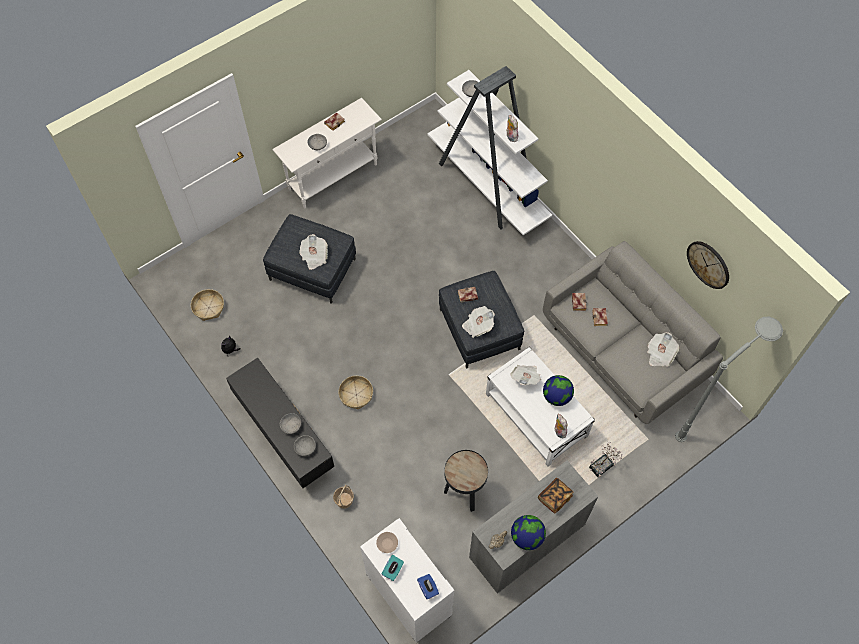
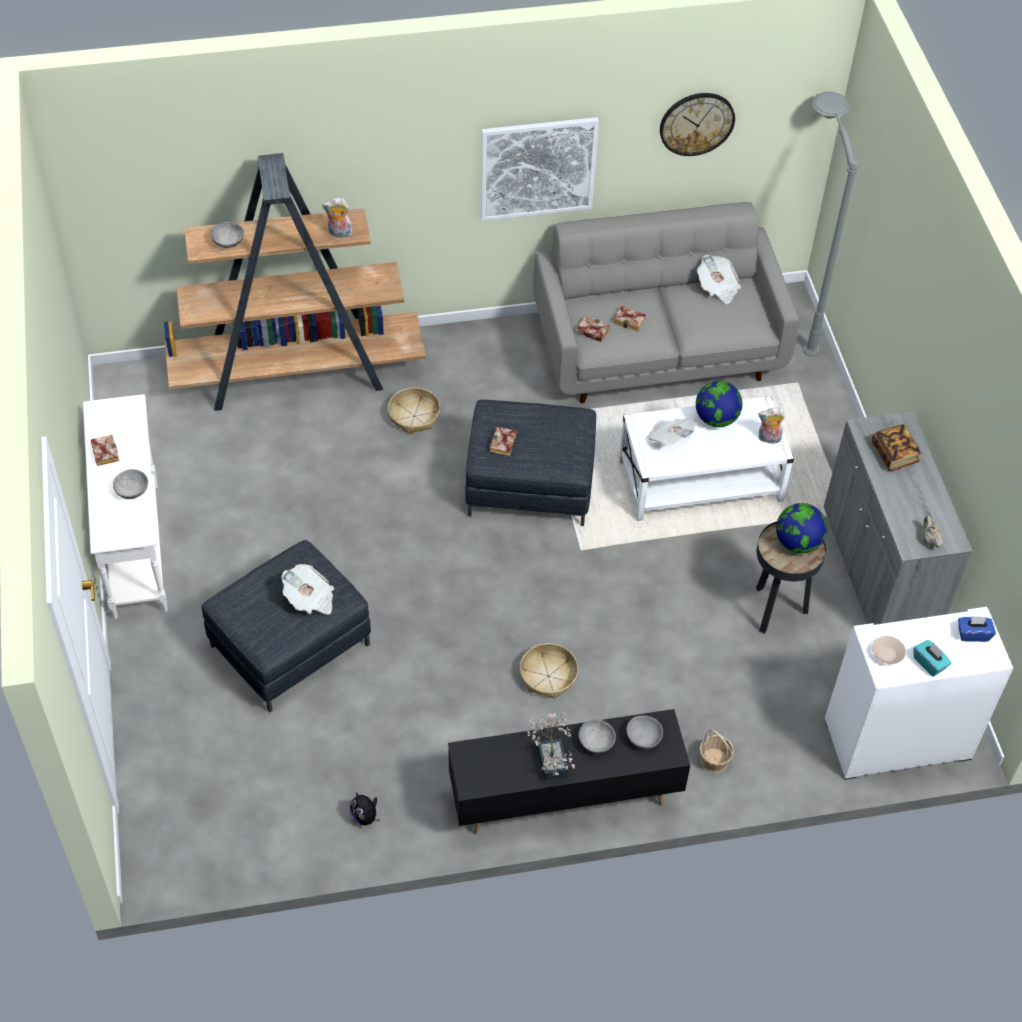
camera: 65 degrees left, 10 degrees down
(209, 307) = (263, 819): basket -> basket (414, 416)
(477, 325) = (559, 453): newspaper -> none
(487, 186) = (298, 372): white bookcase -> brown bookcase
(527, 537) = (936, 506): globe -> globe (797, 543)
(603, 465) = (810, 443): potted plant -> potted plant (551, 758)
(627, 203) = (537, 168): none -> picture

